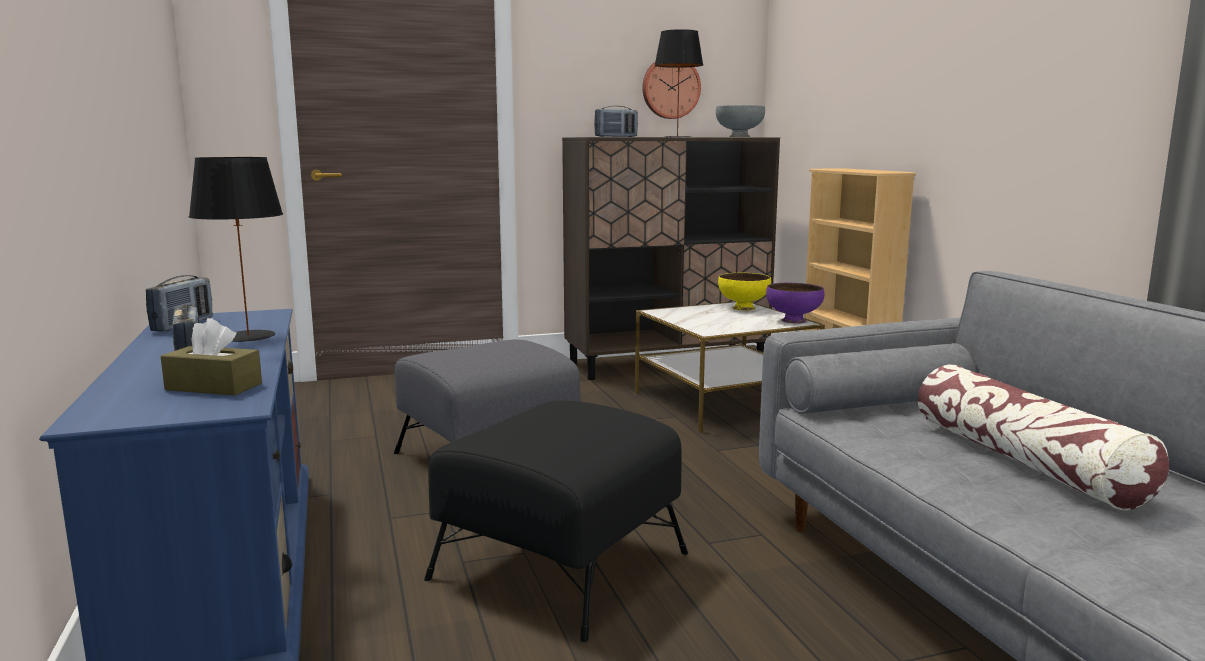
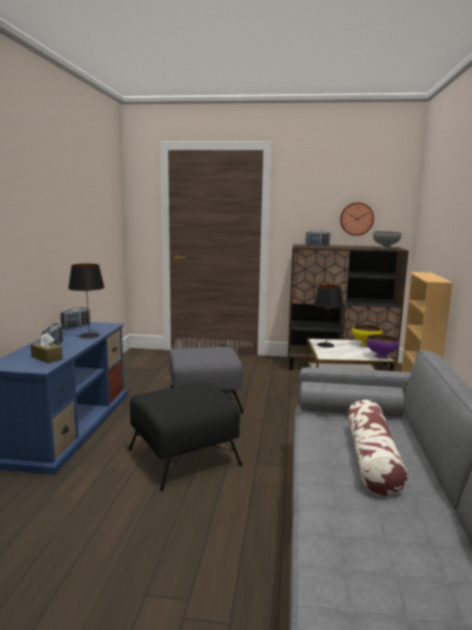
camera: 25 degrees right, 0 degrees up
(677, 137) = (351, 247): black table lamp -> black table lamp (325, 345)

